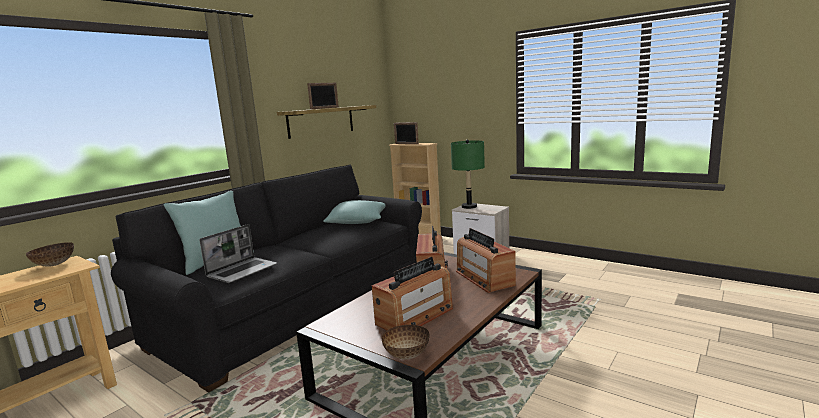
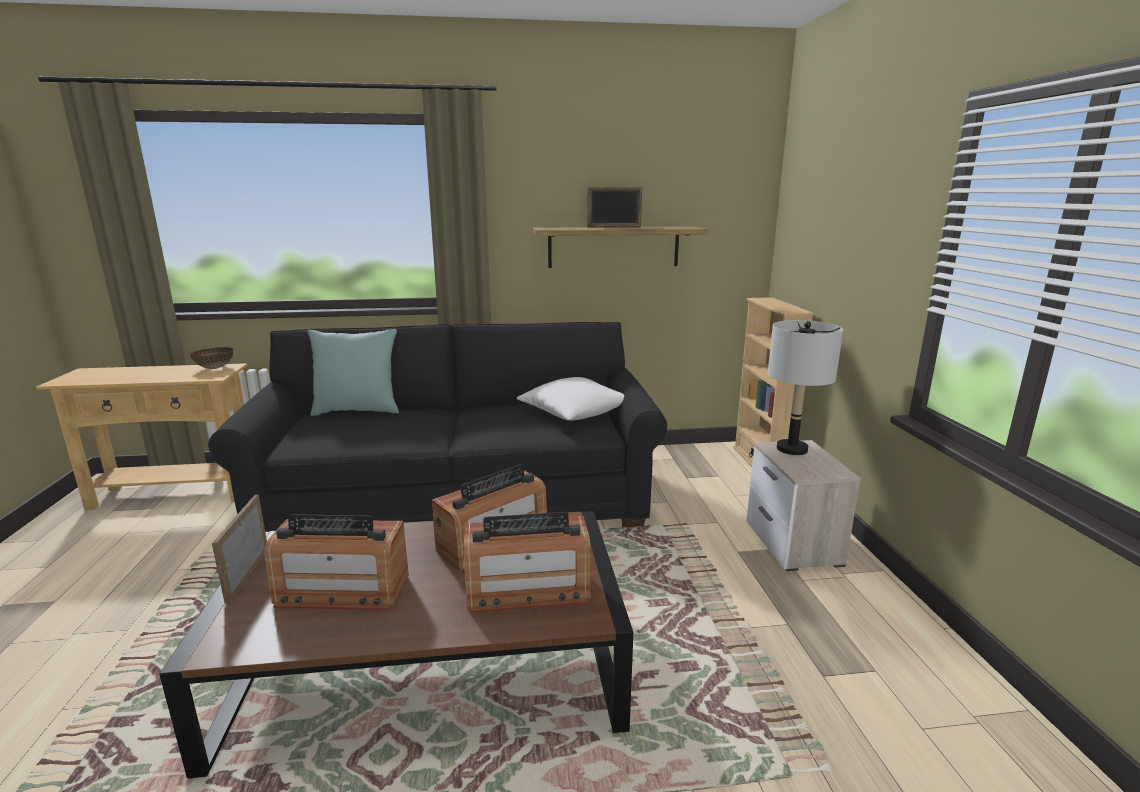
camera: 45 degrees right, 5 degrees up
(242, 271) = (340, 432): laptop -> none
(358, 221) = (575, 413): turquoise pillow -> white pillow
(406, 144) = (767, 303): picture frame -> picture frame (247, 575)
(406, 355) = (221, 636): bowl -> none
(469, 207) = (792, 449): green table lamp -> grey table lamp
(484, 278) = (527, 589): radio -> radio turned 120 degrees counterclockwise

